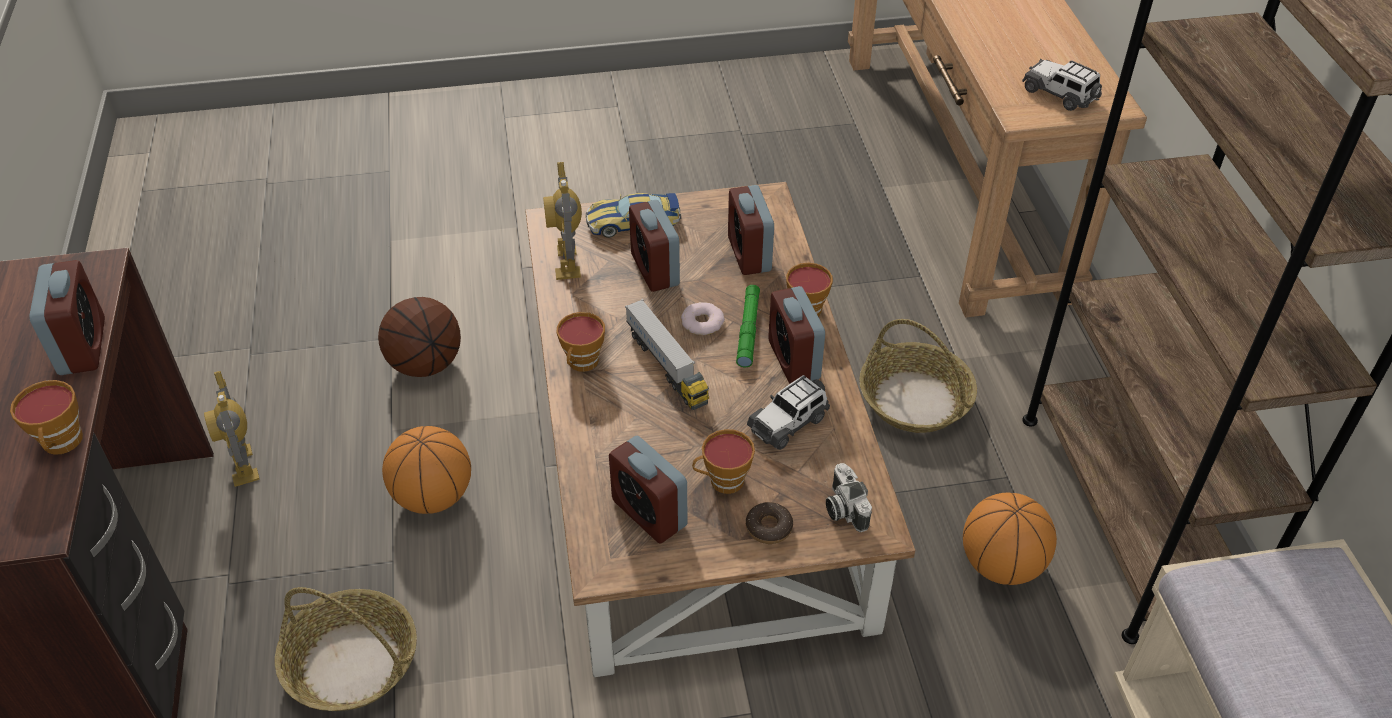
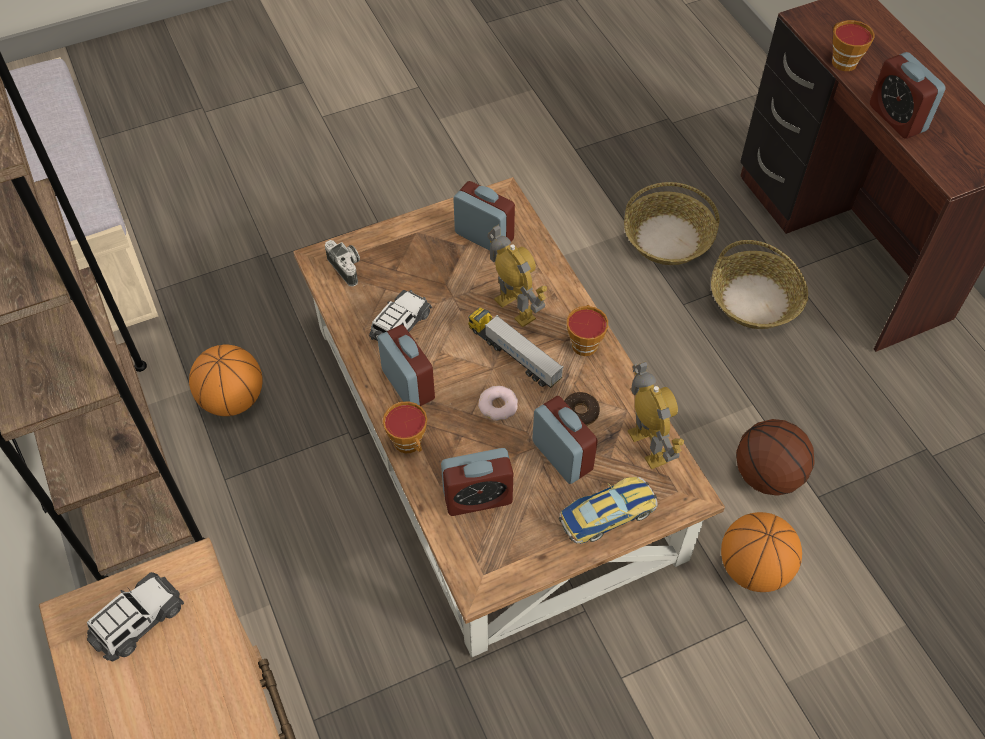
camera: 165 degrees right, 10 degrees up
(244, 465) = (844, 348): toy robot -> toy robot (515, 308)
(433, 497) = (684, 356): basketball -> basketball (753, 568)
(723, 482) = (439, 269): cup -> none
(748, 330) = (455, 406): green flashlight -> none
(749, 254) = (477, 497): alarm clock -> alarm clock turned 105 degrees clockwise
(769, 528) = (398, 244): donut -> donut (580, 412)
(915, 400) = (308, 543): basket -> basket (754, 300)
(1060, 94) = (138, 622): toy car -> toy car turned 75 degrees counterclockwise

